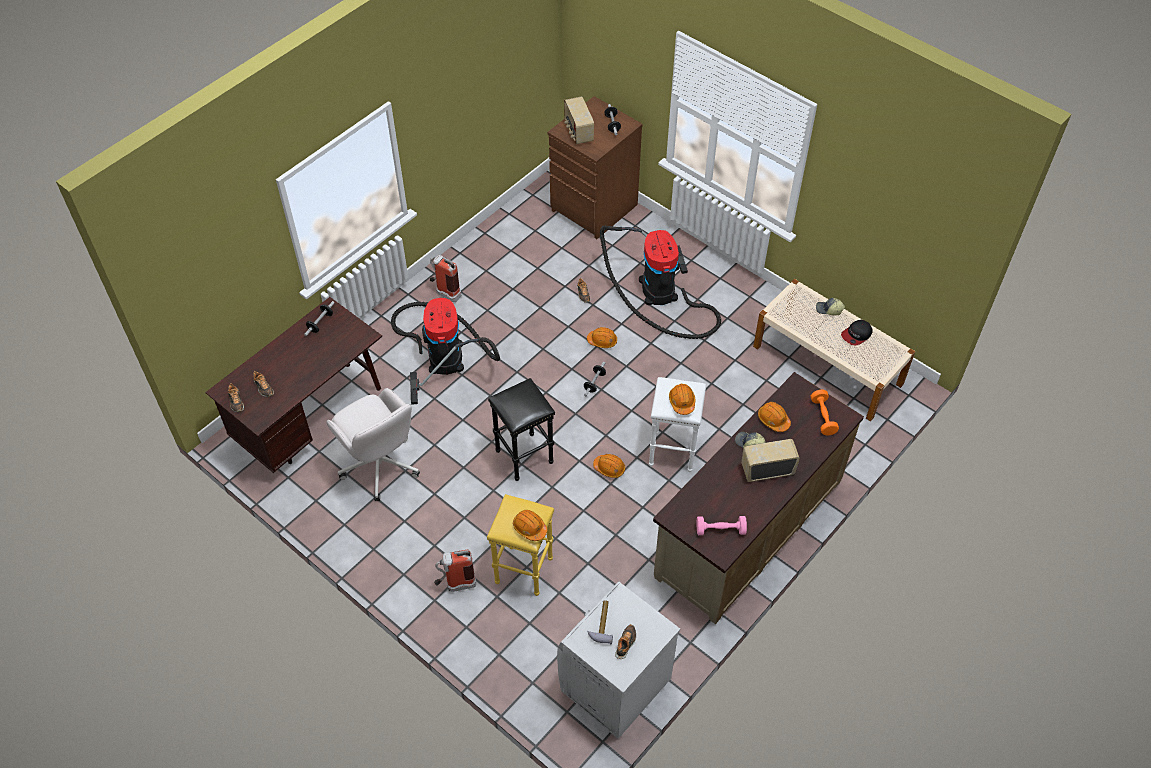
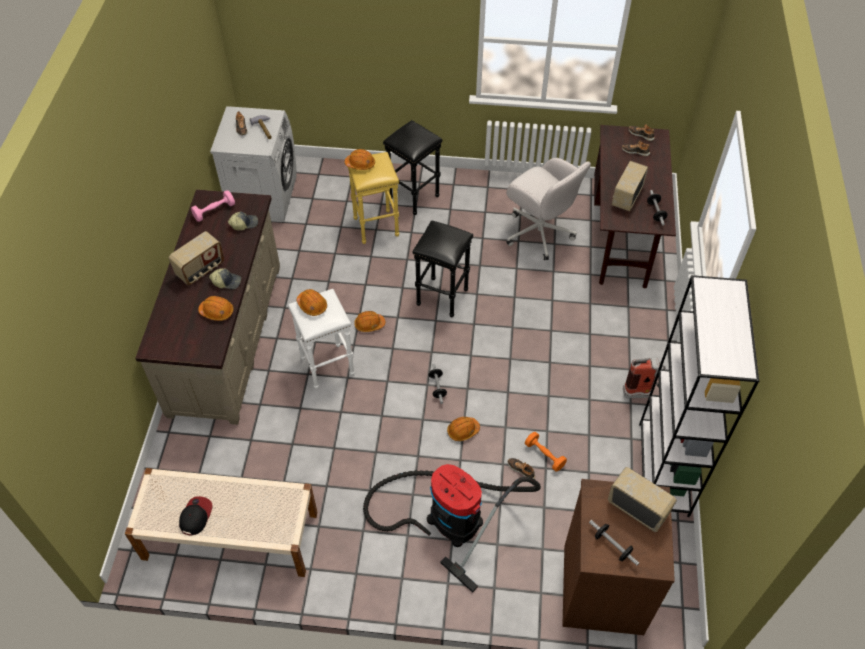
camera: 145 degrees right, 0 degrees up
(326, 349) = (626, 197): none -> radio
(379, 466) = (538, 234): white office chair -> white office chair turned 150 degrees counterclockwise
(444, 353) = (583, 339): vacuum cleaner -> none
(455, 585) = (413, 195): fire extinguisher -> black stool
(485, 242) = (664, 469): none -> white bookcase
(823, 417) = (173, 337): orange dumbbell -> orange dumbbell (544, 455)
(828, 310) = (239, 531): cap -> cap (244, 223)

